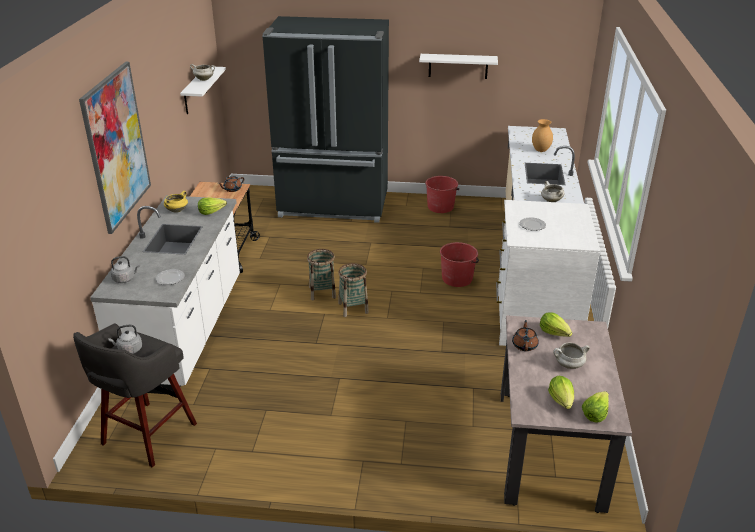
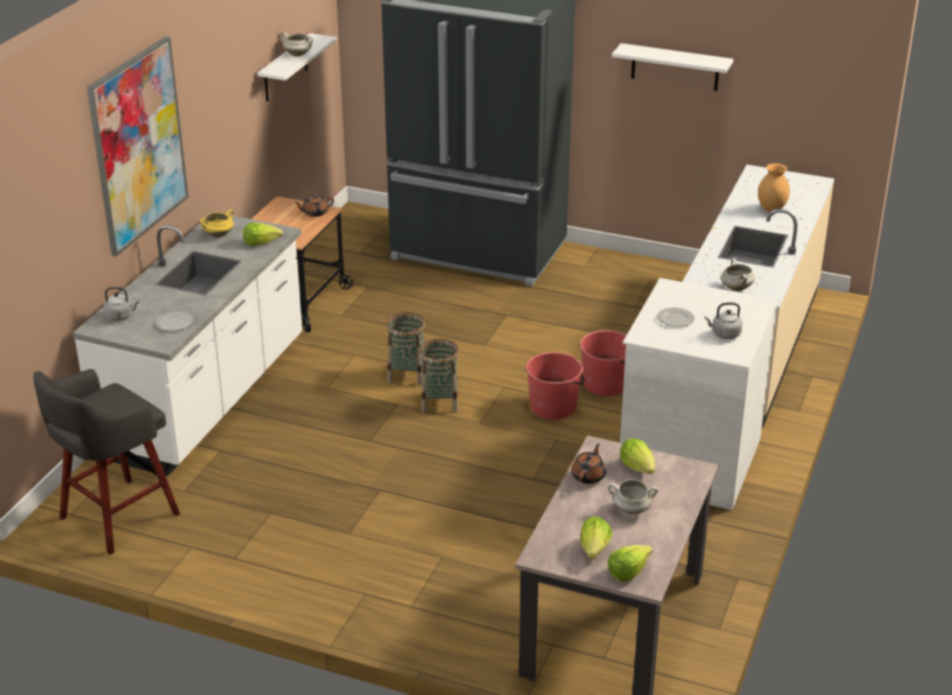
camera: 15 degrees right, 0 degrees up
(129, 350) = (101, 403): grey kettle -> grey kettle (724, 334)
(440, 207) = (636, 275): red bucket -> red bucket (553, 406)

